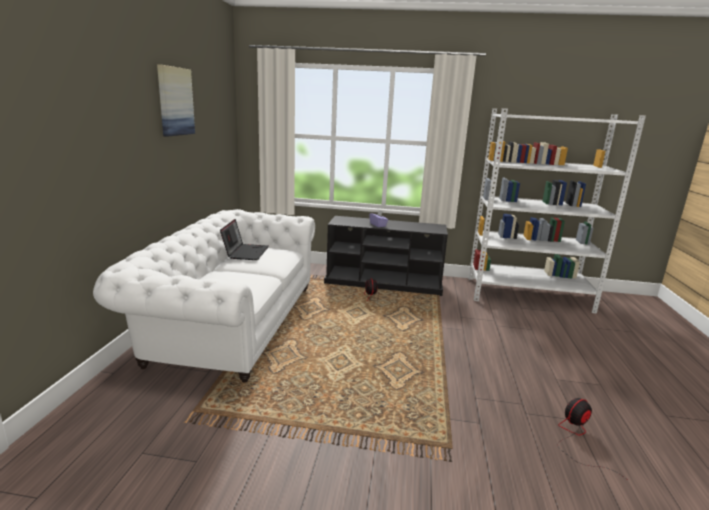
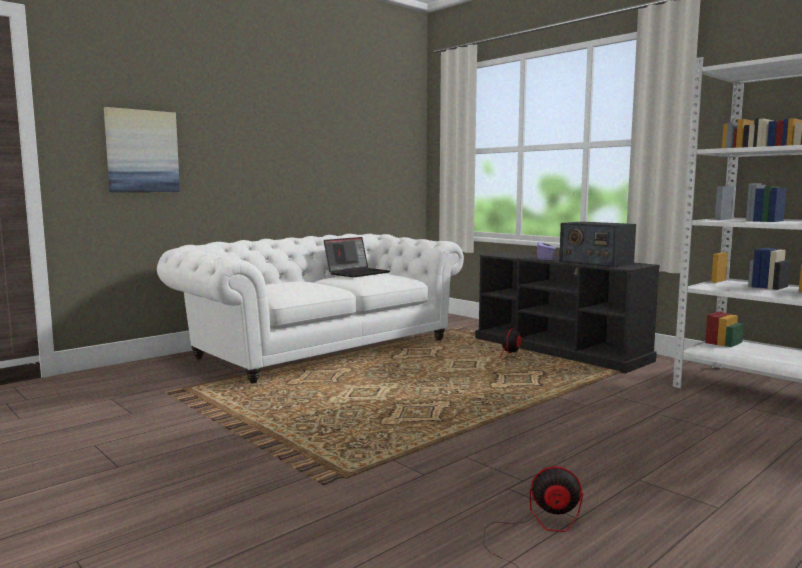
camera: 40 degrees right, 10 degrees down
(175, 101) = (311, 109): picture -> picture (142, 151)
(414, 227) = (595, 263): none -> radio

